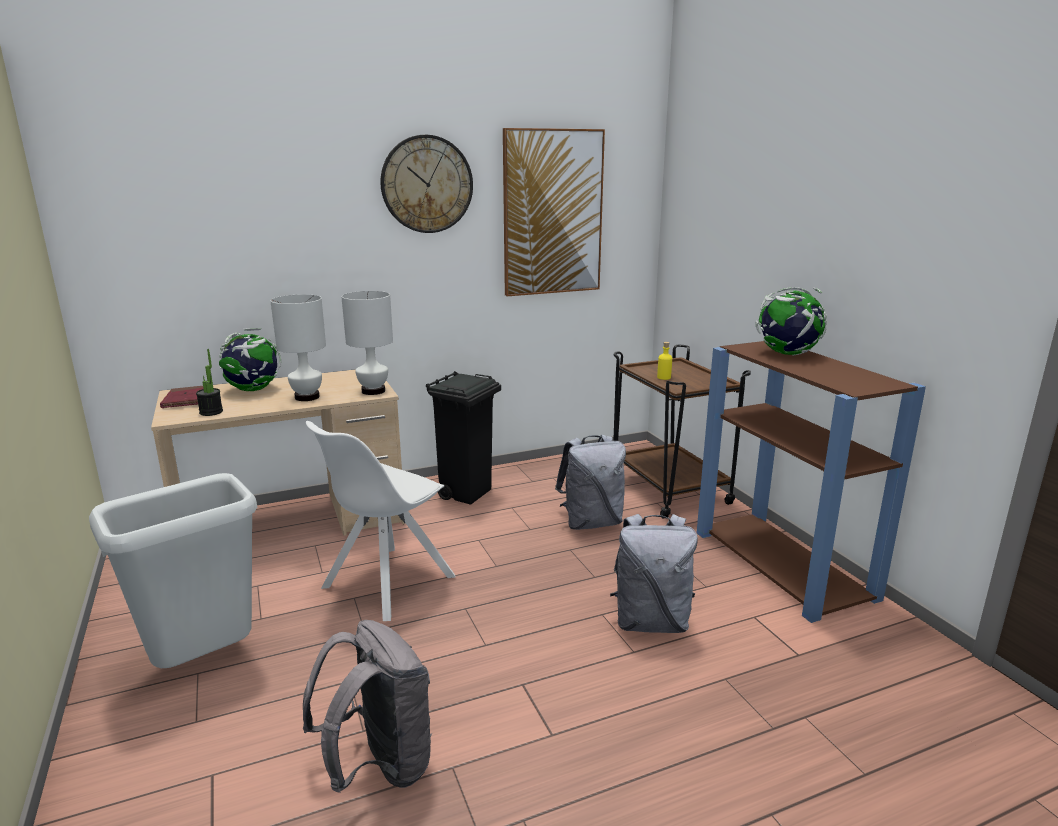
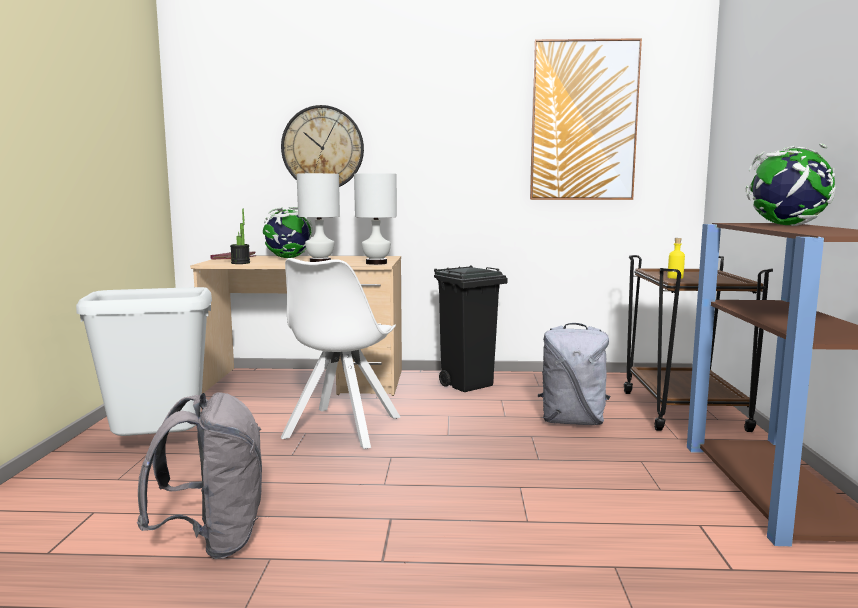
camera: 25 degrees right, 10 degrees down
(386, 583) = (341, 428): white chair -> white chair turned 45 degrees counterclockwise
(427, 184) = (458, 92): wall clock -> wall clock (322, 148)
(651, 622) = (568, 503): grey backpack -> none

